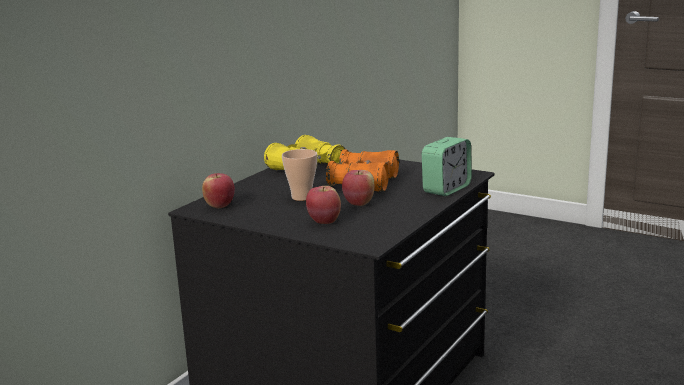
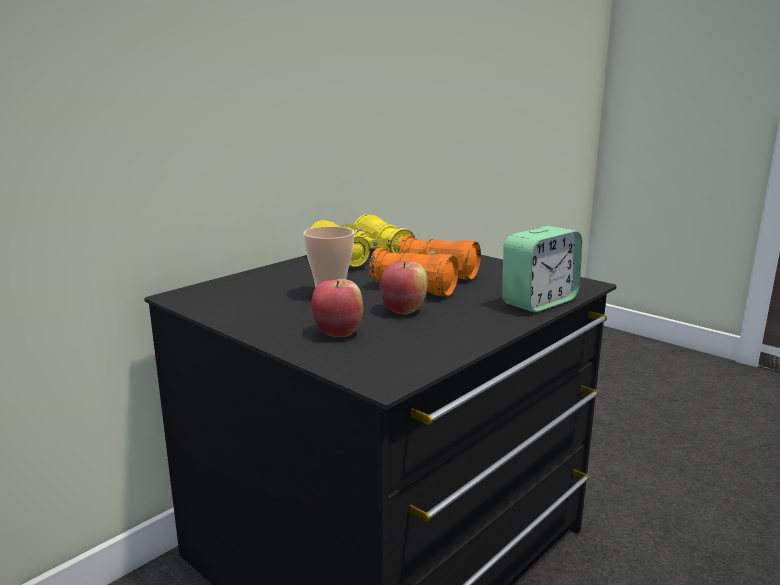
camera: 10 degrees right, 0 degrees up
(219, 206) = (215, 295): apple -> none

